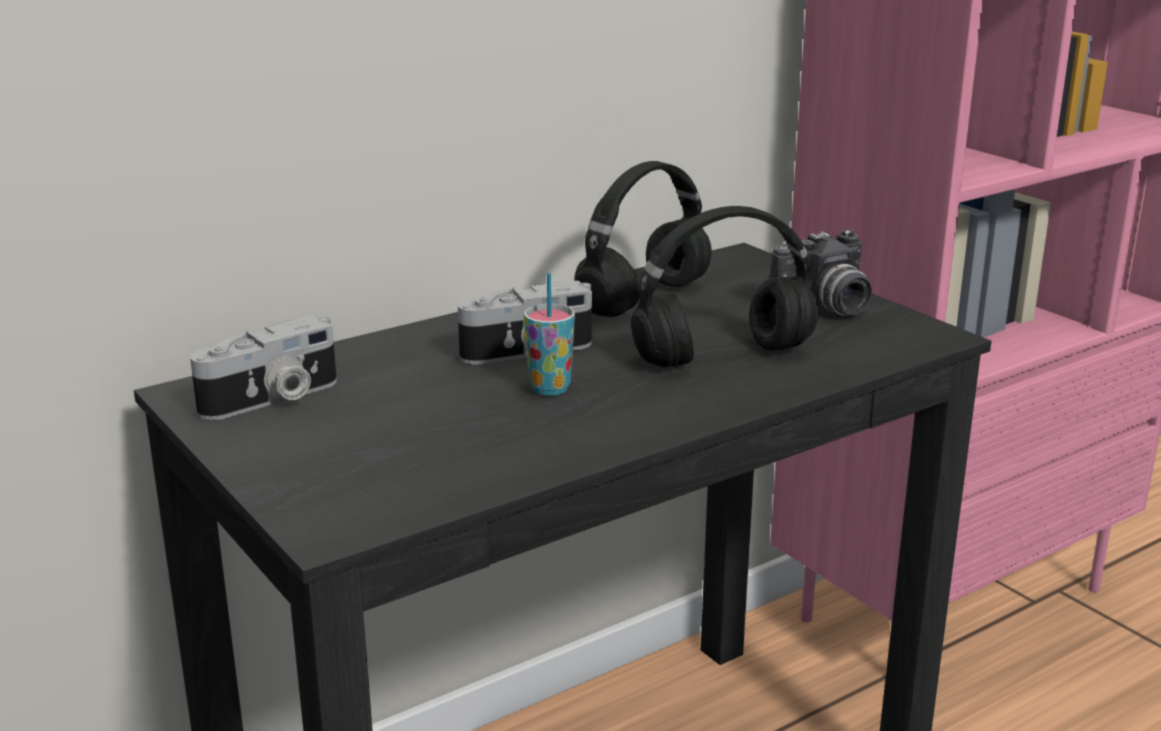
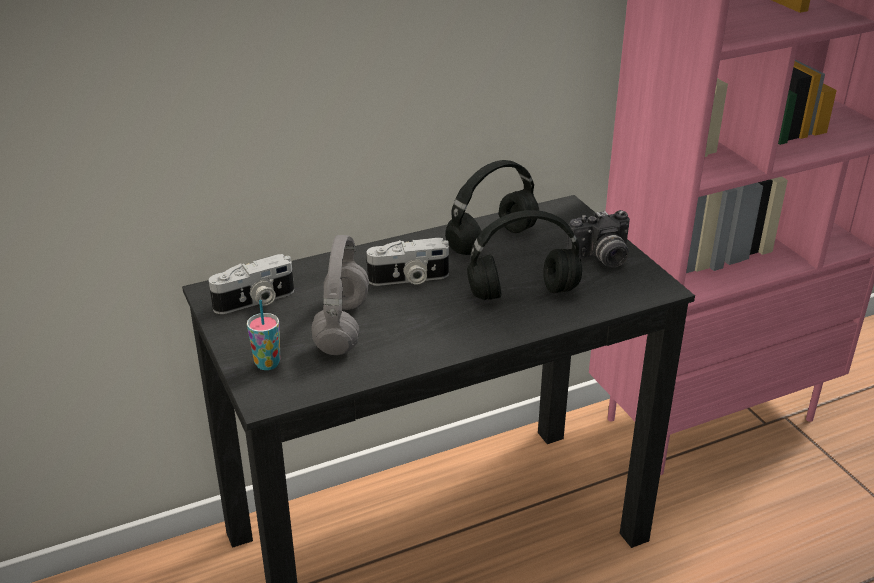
camera: 10 degrees right, 10 degrees up
(435, 419) = (341, 326): none -> grey headphones
(550, 389) = (412, 309): cup -> cup (267, 364)

